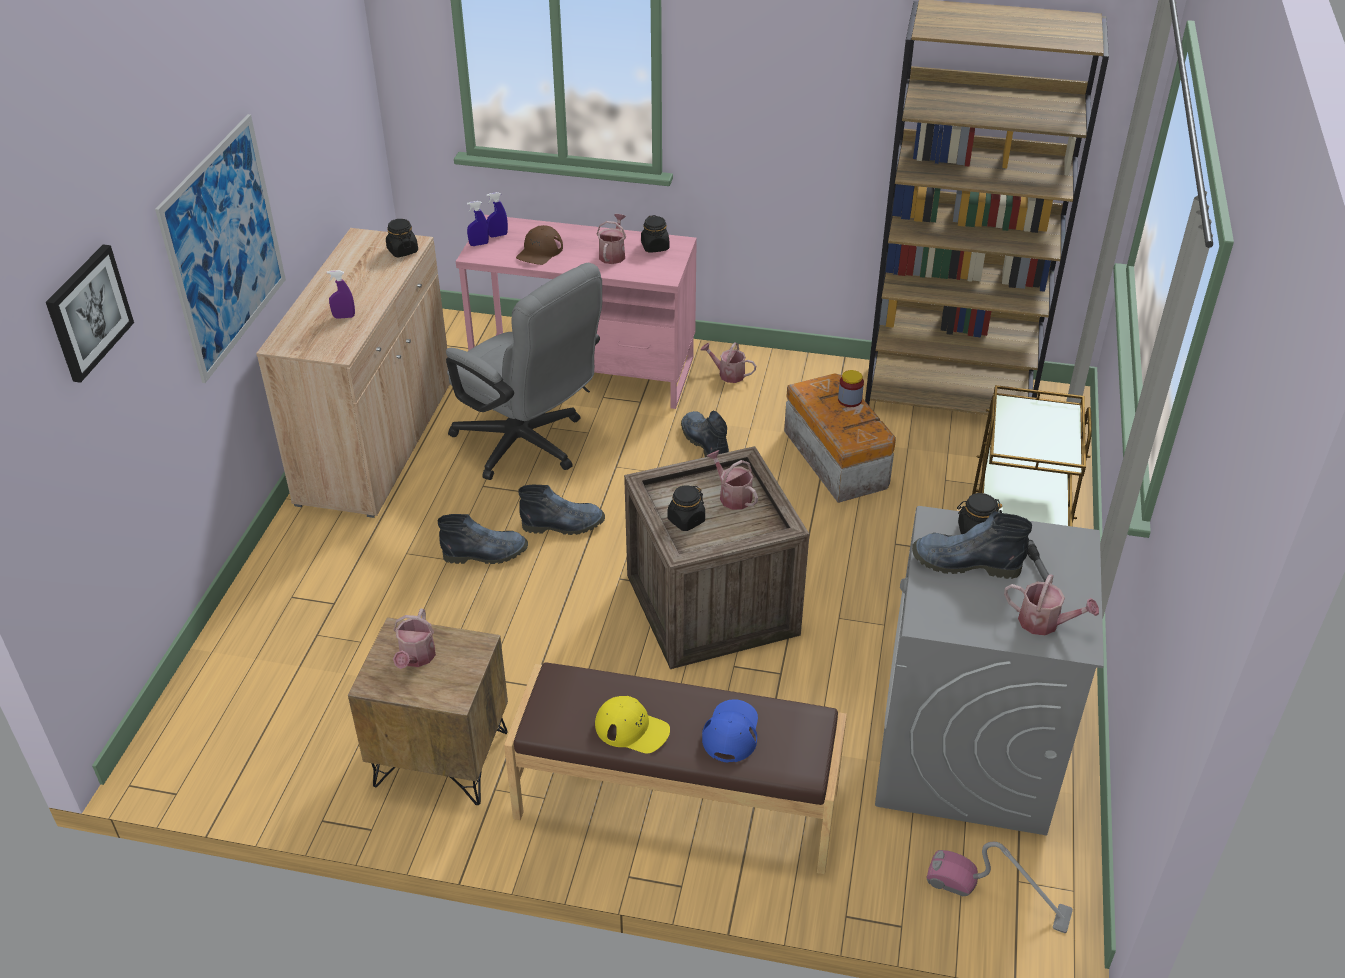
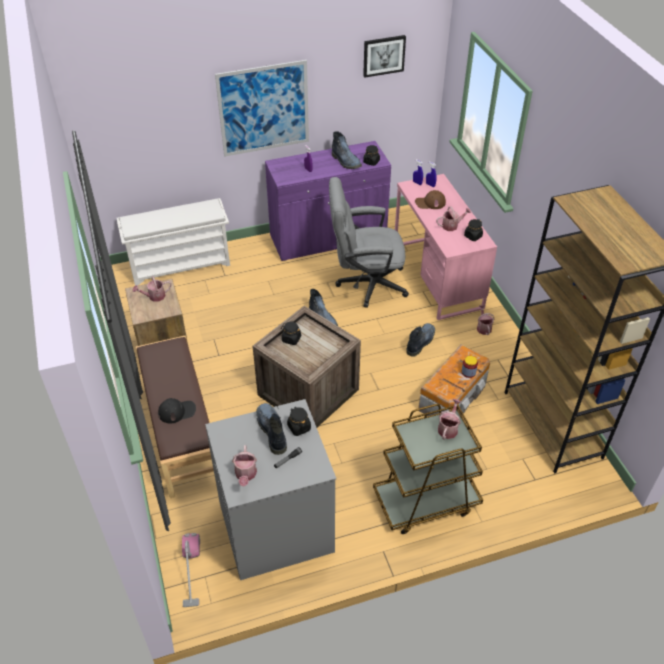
camera: 60 degrees right, 5 degrees up
(88, 312) = (152, 95): picture -> picture (383, 55)
(237, 654) = (181, 264): none -> white shoe rack
(377, 442) = (328, 238): beige cabinet -> purple cabinet
(487, 553) = (286, 304): boot -> boot (346, 162)
(528, 446) = (365, 284): grey office chair -> grey office chair turned 75 degrees clockwise
(632, 729) = (161, 379): yellow cap -> none
(731, 732) = (177, 411): blue cap -> black cap
(732, 496) = (320, 348): watering can -> watering can (448, 428)

